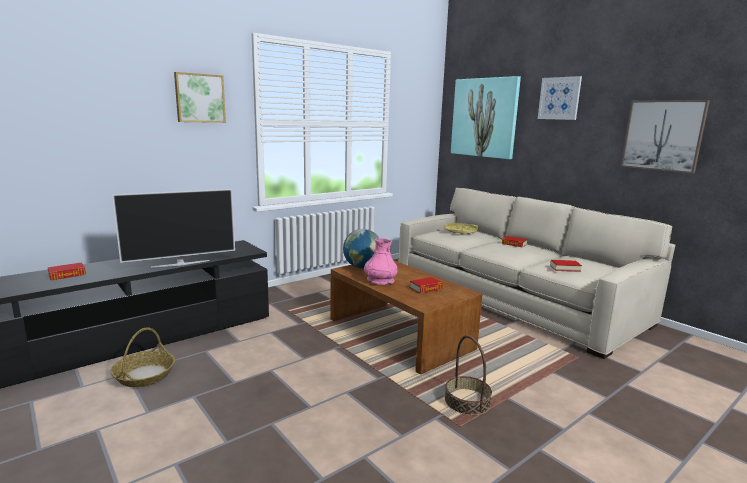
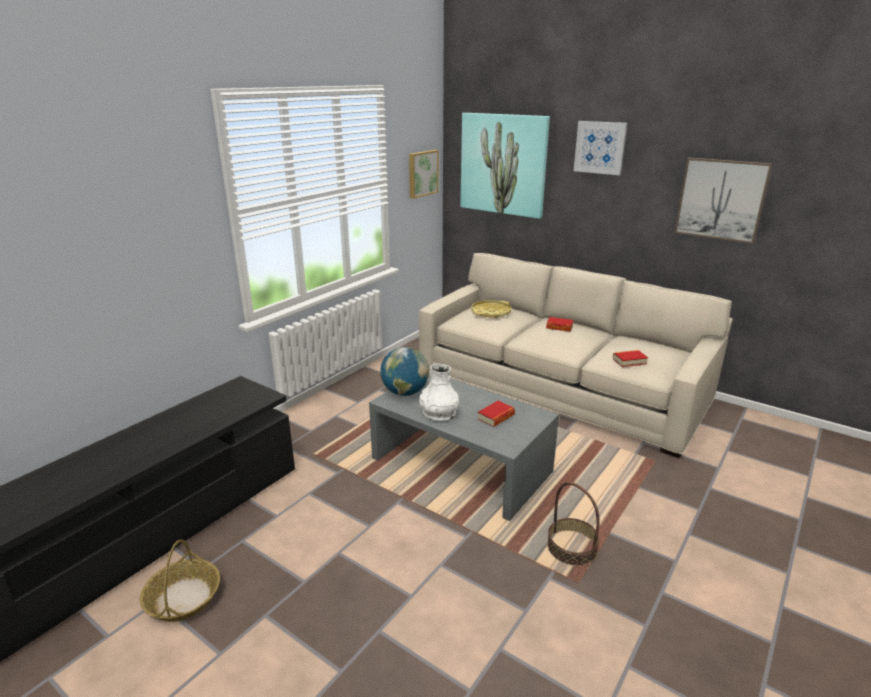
camera: 15 degrees left, 10 degrees up
(67, 275) = (37, 493): book -> none
(180, 263) = (186, 439): television -> none
(199, 98) = (154, 196): picture -> picture (422, 173)
(380, 281) = (439, 414): pink vase -> white vase
(400, 334) = (461, 465): brown coffee table -> grey coffee table

